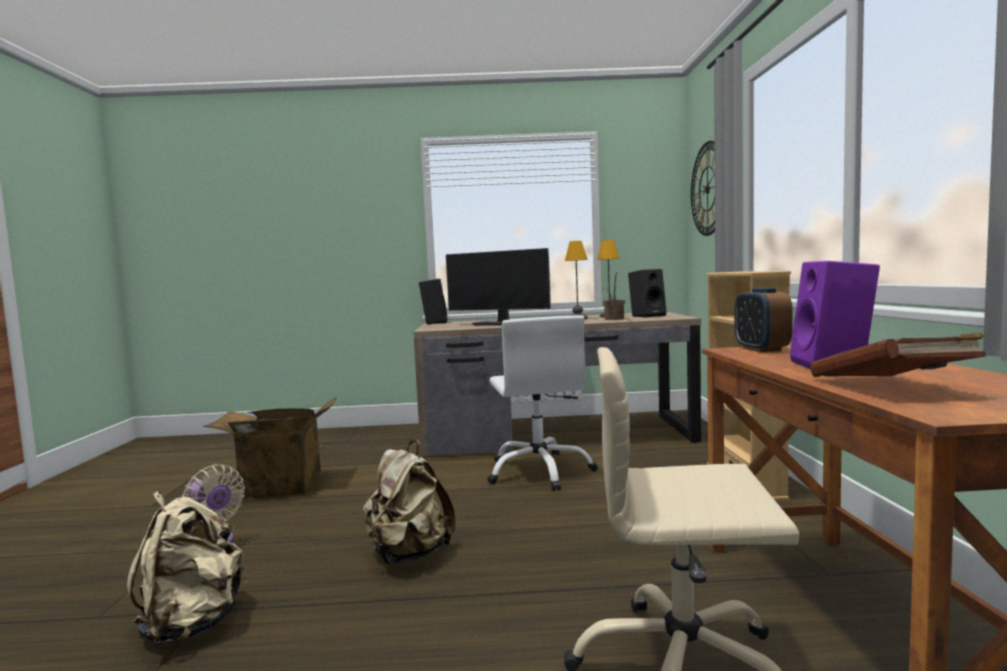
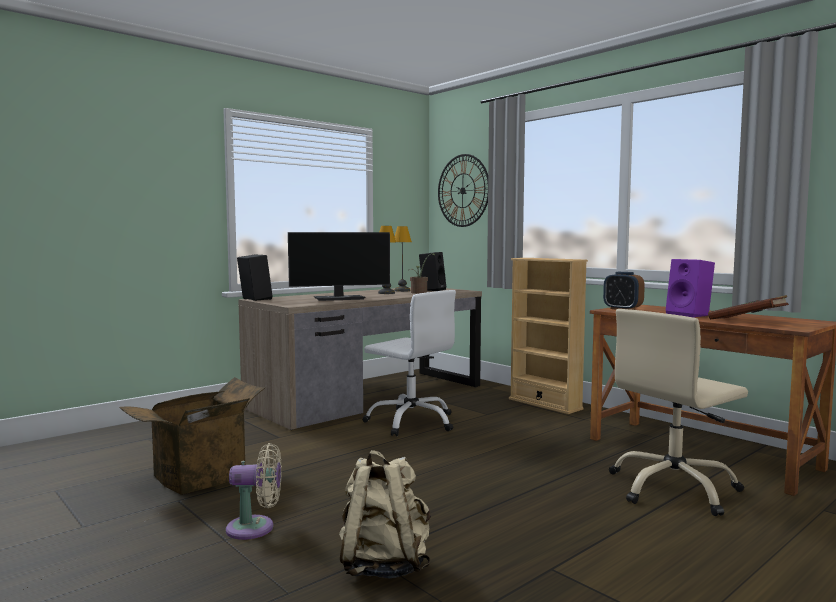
camera: 40 degrees left, 0 degrees up
(408, 555) = (438, 487): beige backpack -> none

